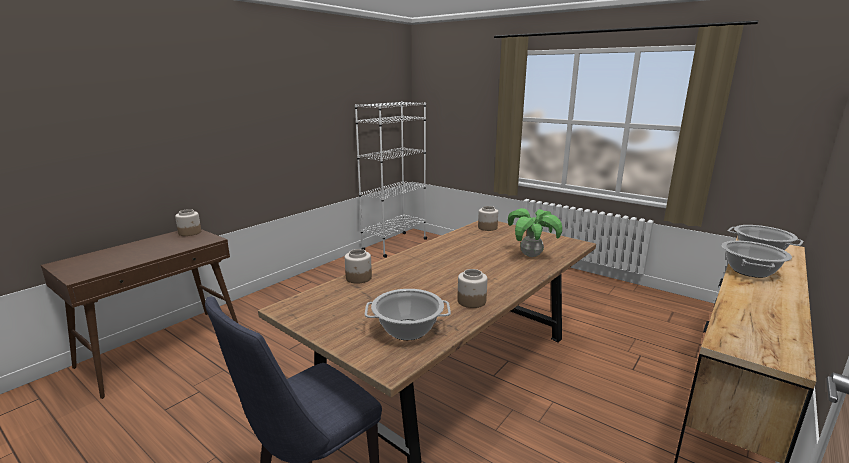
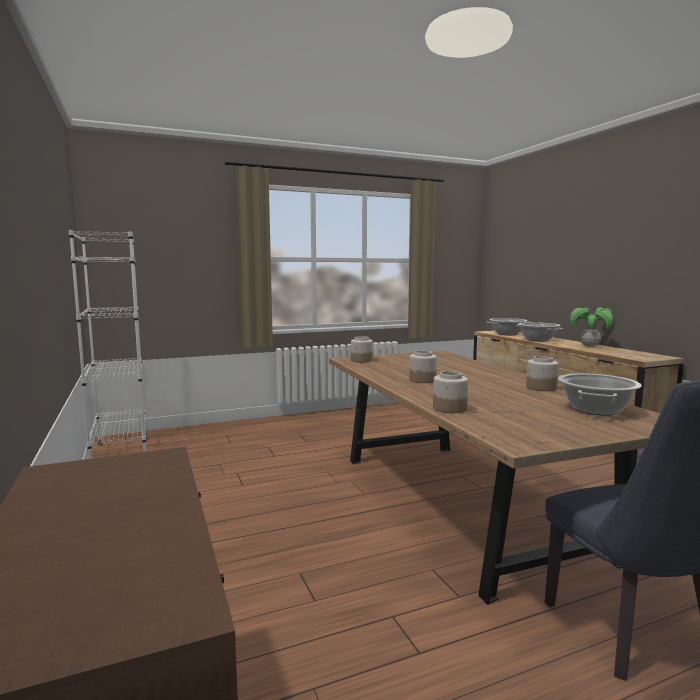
camera: 60 degrees left, 10 degrees down
(190, 232) = (69, 471): jar -> jar (422, 380)
(531, 255) = (452, 363): potted plant -> potted plant (589, 346)

